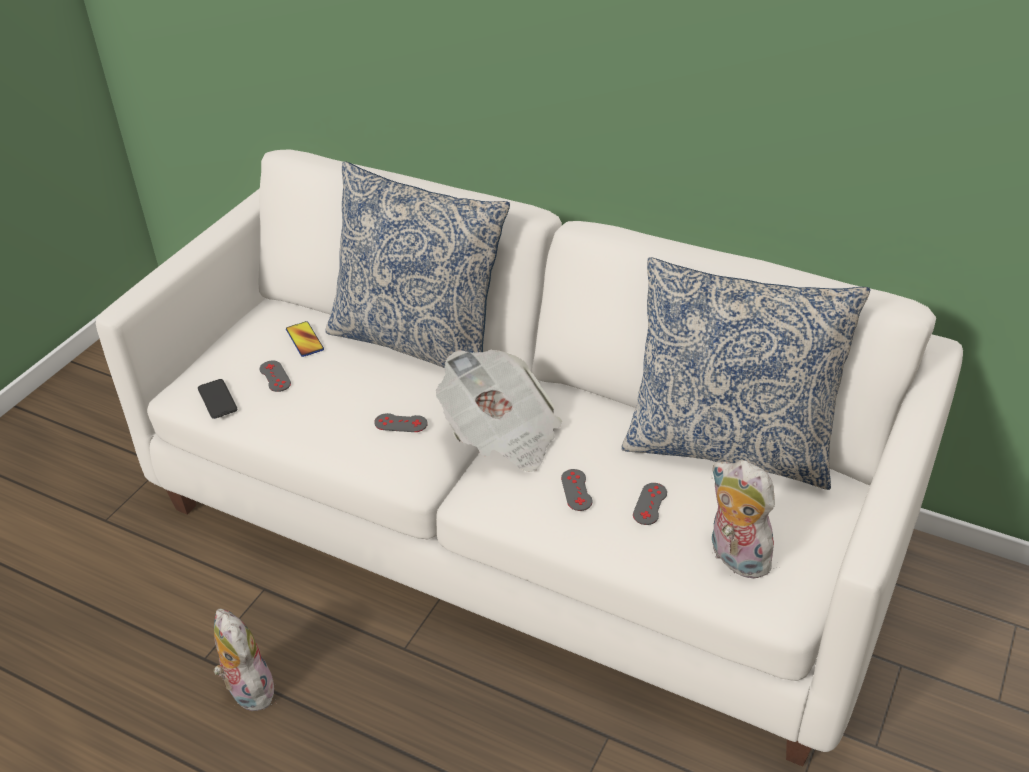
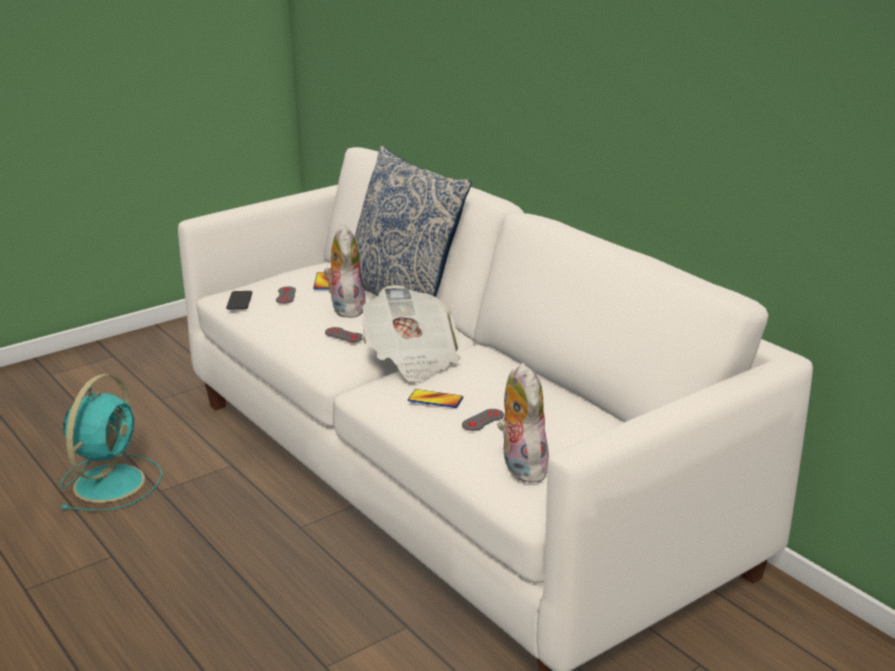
camera: 25 degrees right, 15 degrees down
(133, 667) = (111, 481): none -> turquoise fan
(247, 689) = (173, 516): plush toy -> plush toy (345, 308)
(576, 490) = (435, 400): grey game controller -> phone
(729, 446) = (583, 407): pillow -> none

